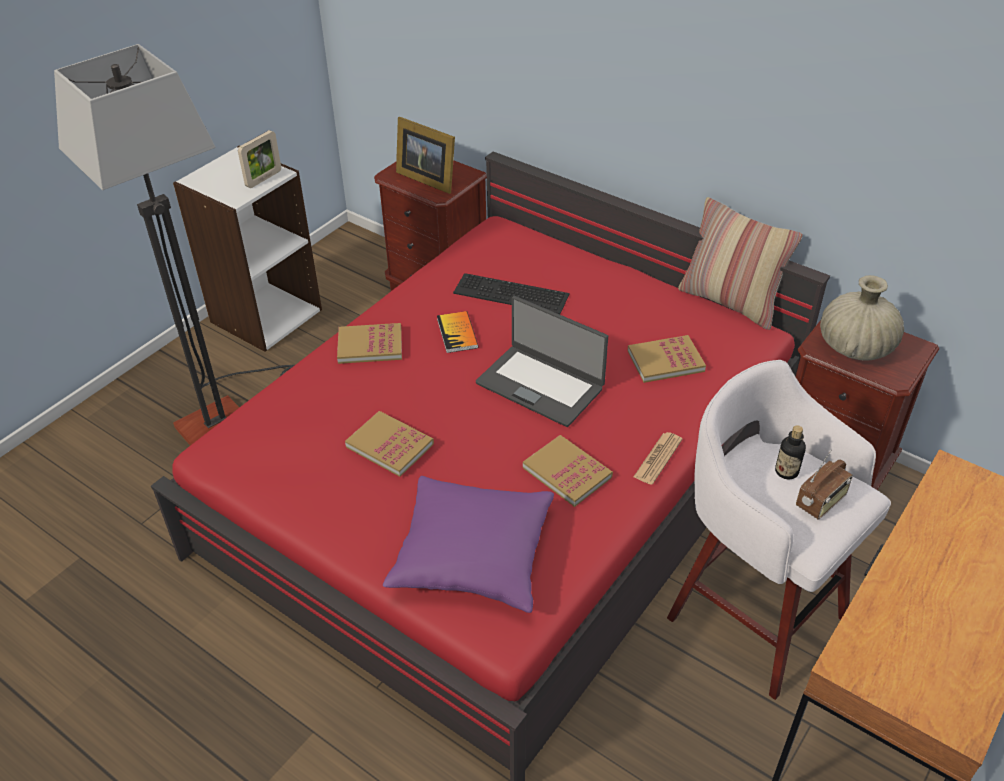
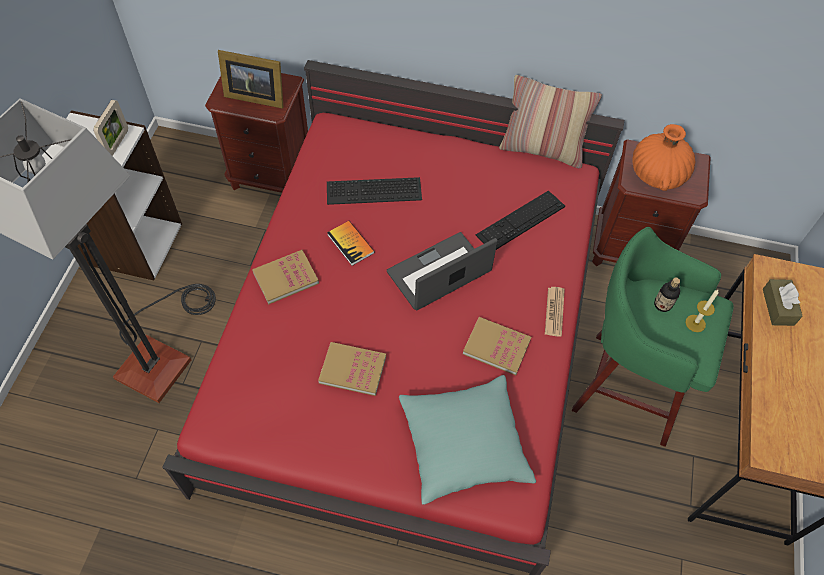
camera: 25 degrees left, 15 degrees up
(472, 555) = (463, 445): purple pillow -> turquoise pillow
(540, 385) = (439, 273): laptop -> laptop turned 135 degrees clockwise
(665, 361) = (520, 220): book -> keyboard
(752, 614) = (625, 386): white stool -> green stool
(821, 502) = (695, 323): radio -> candle
(854, 347) = (657, 175): beige vase -> orange vase
(944, 512) = (778, 307): none -> brown tissue box

